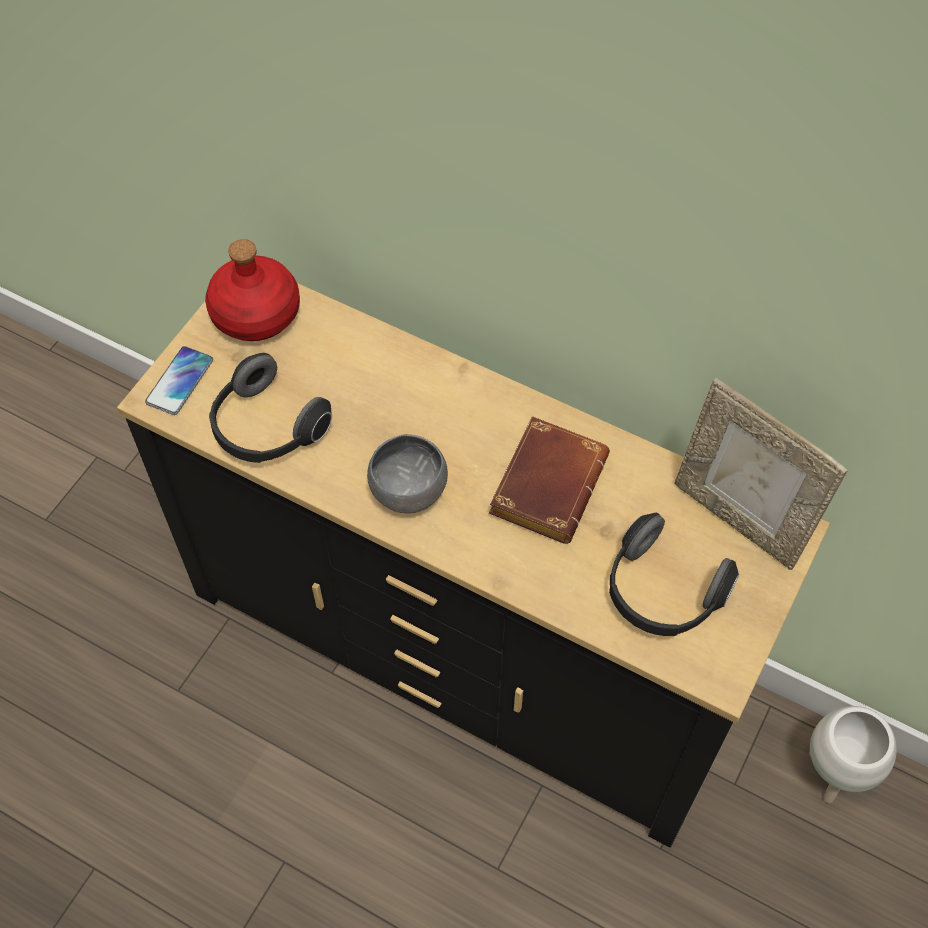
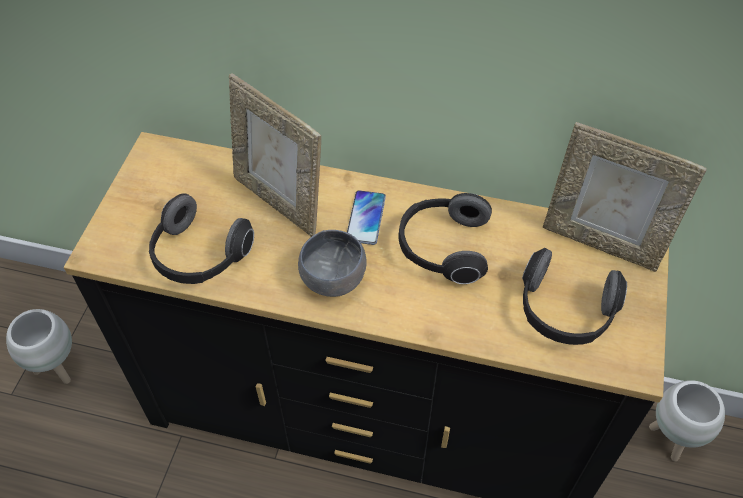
camera: 15 degrees left, 5 degrees down
(105, 501) = (58, 368): none -> white planter
(180, 381) = (114, 235): phone -> phone (366, 218)
(257, 312) = (166, 169): red bottle -> none
(375, 381) = (279, 201): none -> picture frame
(546, 482) = (442, 248): brown book -> headphones

